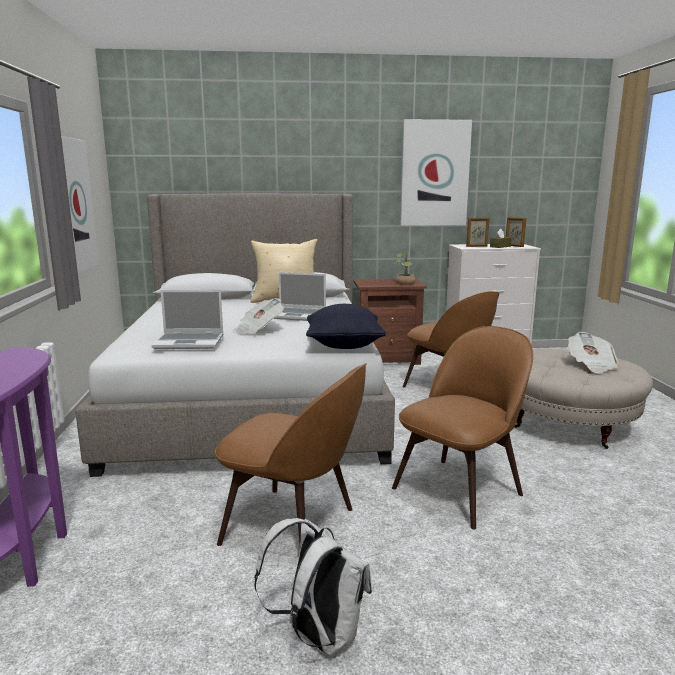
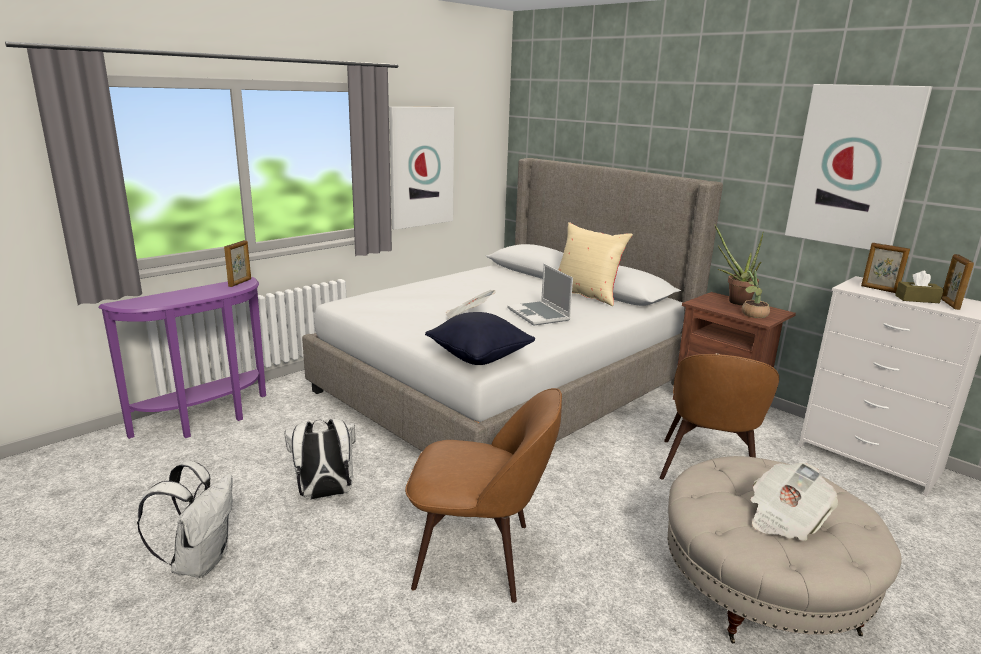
camera: 50 degrees right, 5 degrees up
(18, 353) = (240, 283): none -> picture frame
(190, 342) = (390, 310): laptop -> none
(294, 527) = (324, 494): brown chair -> white backpack
(378, 280) = (734, 301): none -> potted plant

